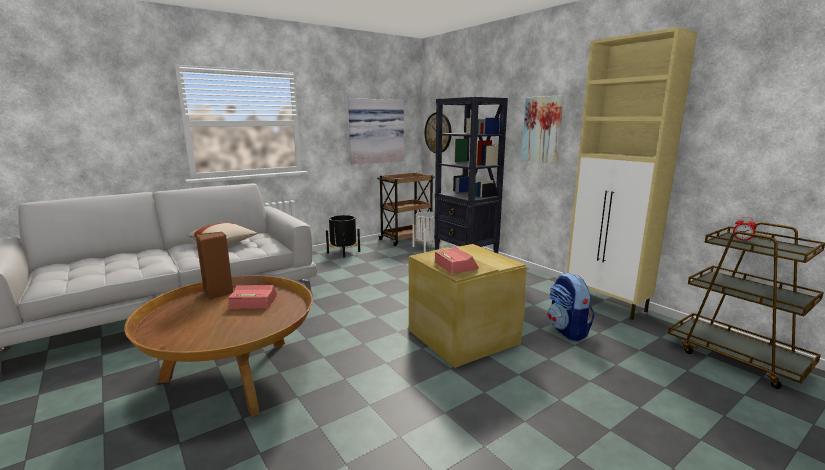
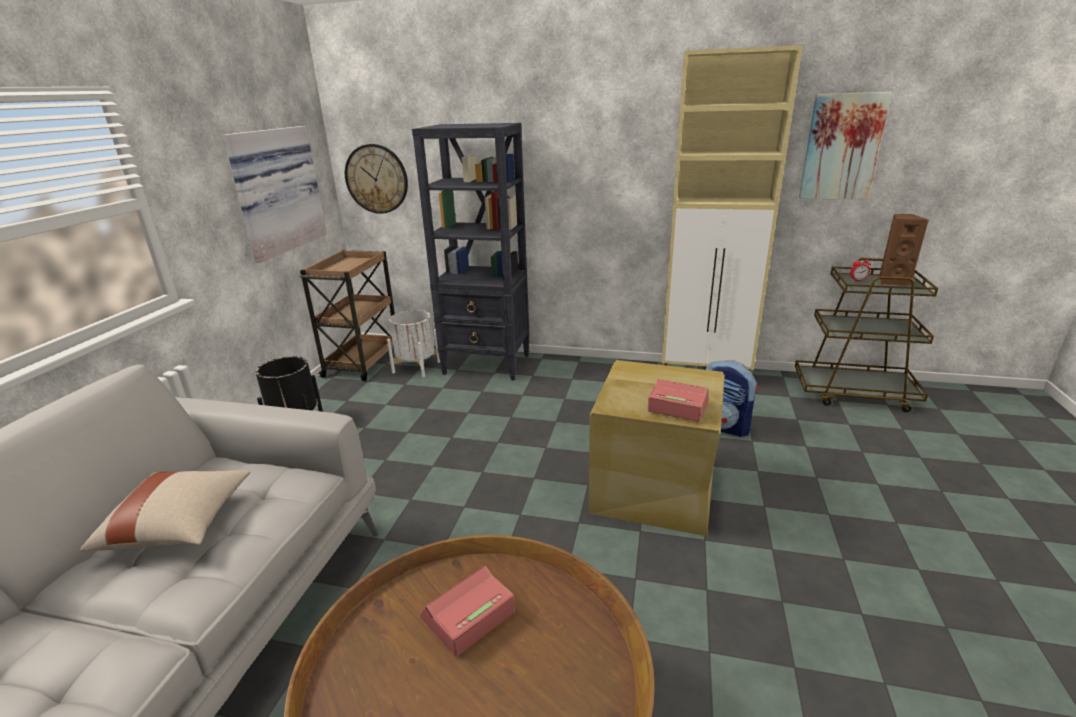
camera: 40 degrees left, 10 degrees up
(218, 293) = (366, 638): brown speaker -> brown speaker (892, 281)
(542, 129) = (583, 169): picture -> picture (841, 147)

